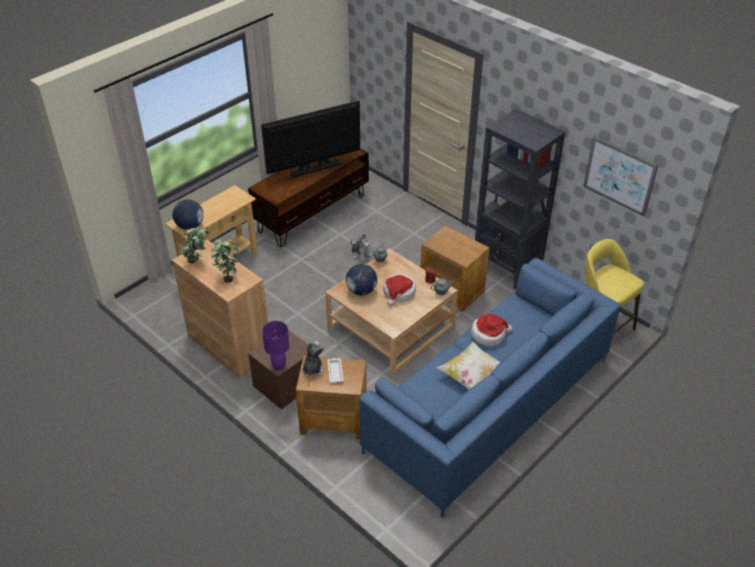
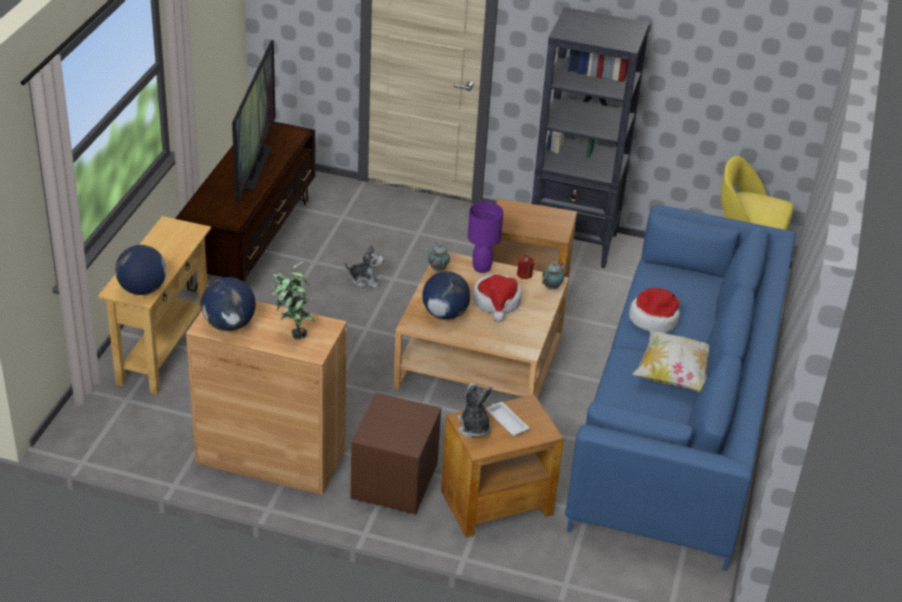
camera: 30 degrees left, 5 degrees down
(197, 262) = (229, 325): potted plant -> globe
(279, 365) = (409, 443): purple table lamp -> purple table lamp (482, 268)
(315, 168) = (254, 167): television -> television turned 150 degrees clockwise
(619, 175) = (738, 65): picture -> none

